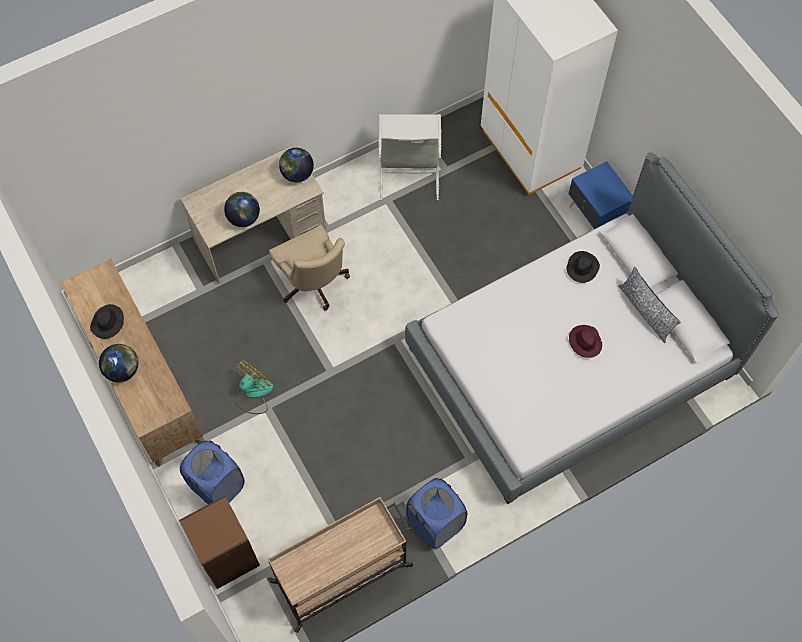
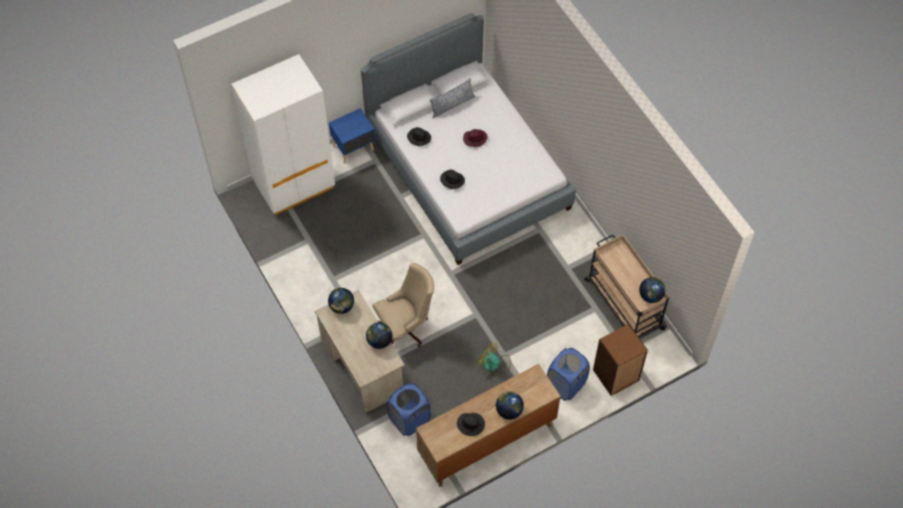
camera: 90 degrees left, 5 degrees down
(301, 581) = (650, 296): none -> globe
(409, 173) = (310, 264): grey laundry basket -> none
(435, 523) = (585, 250): blue laundry basket -> blue laundry basket (409, 419)
(509, 310) = (452, 180): none -> black hat

